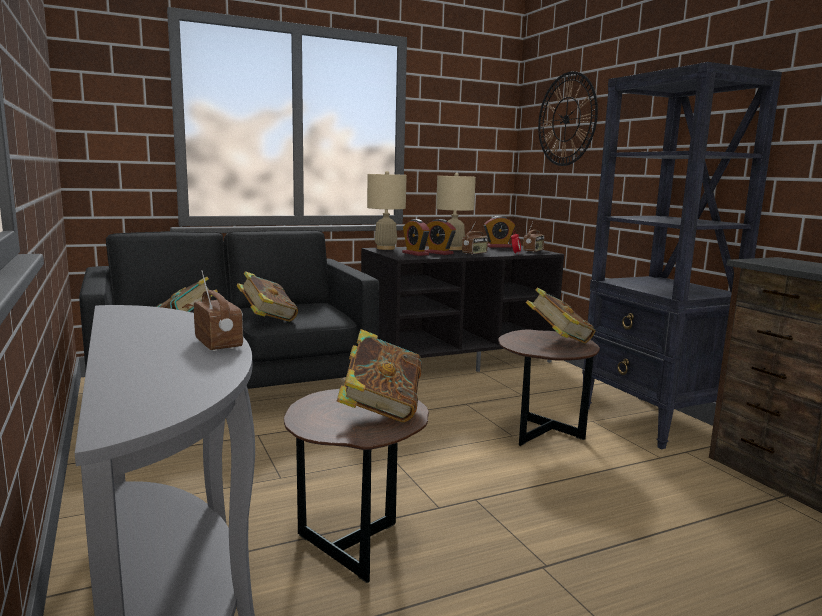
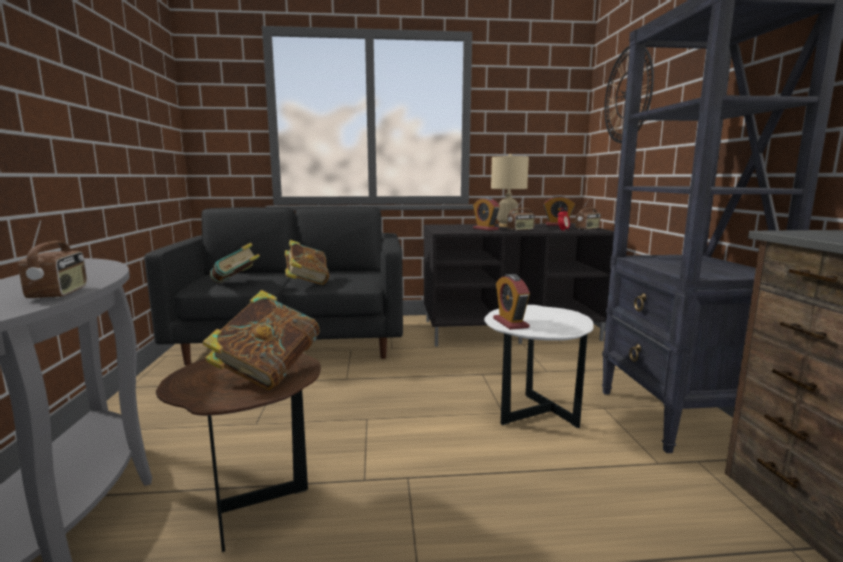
camera: 20 degrees right, 0 degrees up
(385, 248) = (443, 225): beige table lamp -> none
(415, 253) = (461, 229): alarm clock -> alarm clock (510, 323)
(541, 435) = (533, 417): brown side table -> white side table
(558, 340) = (552, 318): book -> none

